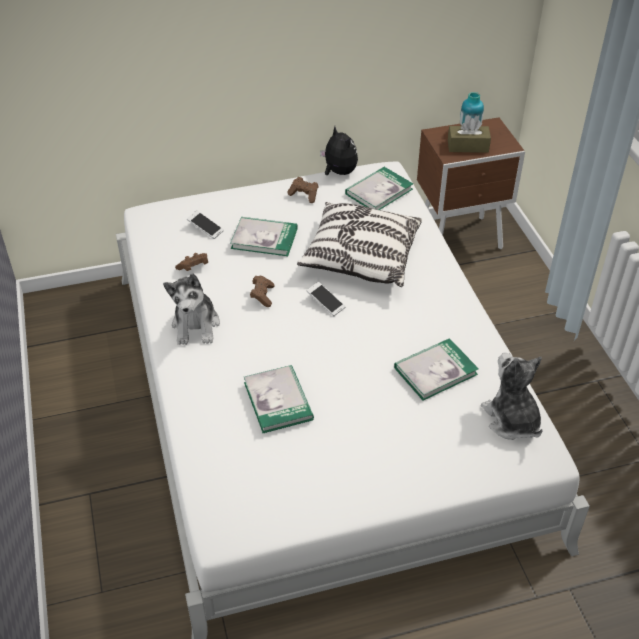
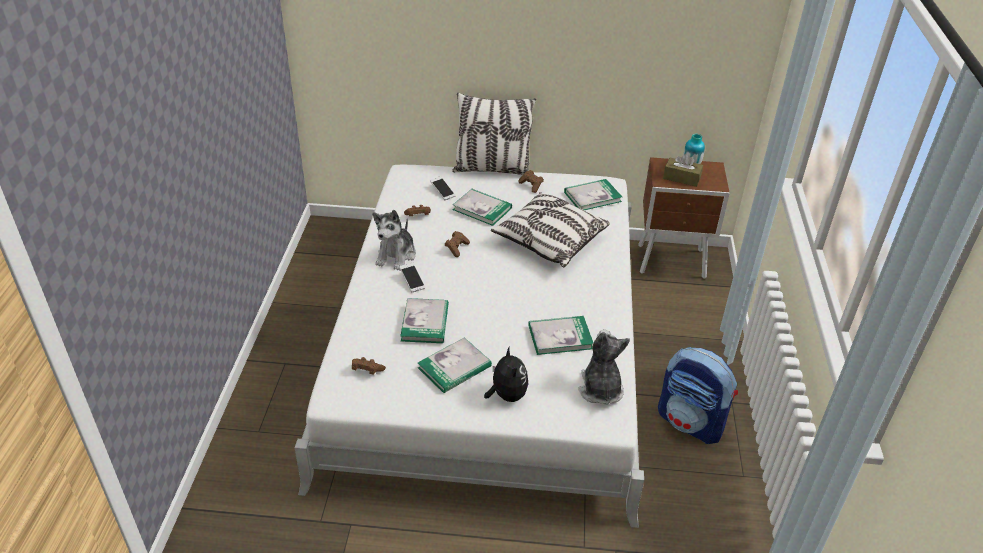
camera: 20 degrees right, 5 degrees down
(243, 484) = (367, 371): none -> brown game controller
(247, 185) = (492, 169): none -> pillow
(326, 303) = (502, 266): phone -> phone (412, 281)
(338, 172) = (569, 176): plush toy -> plush toy (506, 395)
(341, 446) = (454, 367): none -> book
(570, 416) = (691, 422): none -> backpack

